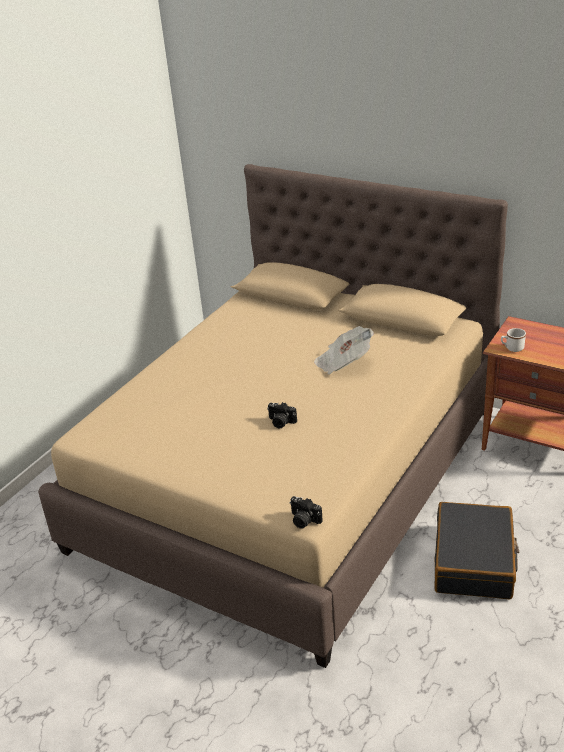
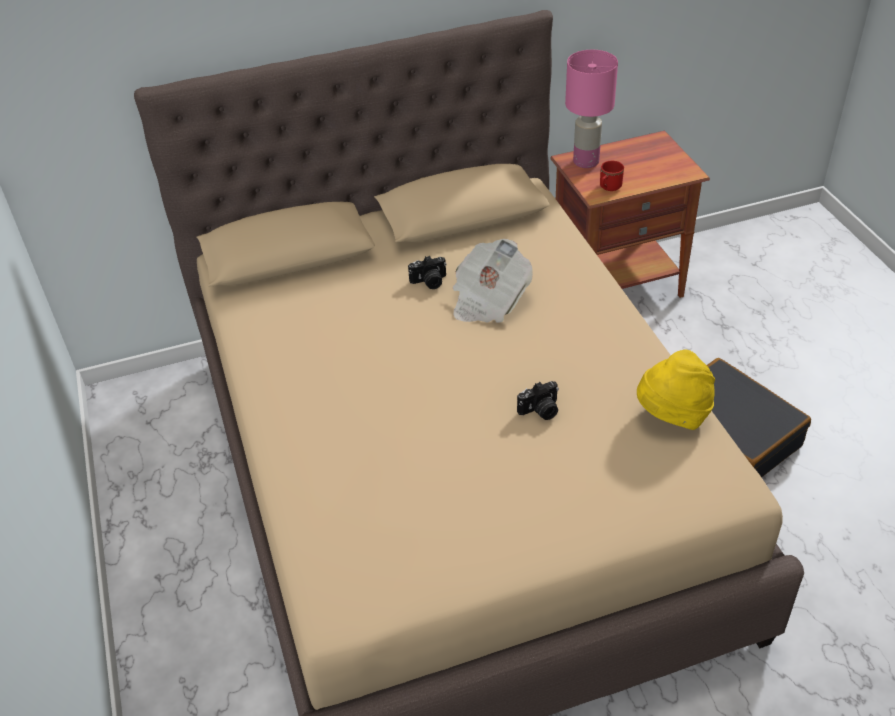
camera: 50 degrees left, 10 degrees up
(303, 520) = (742, 496): camera -> camera (429, 282)
(337, 466) = (672, 415): none -> yellow hat
(512, 348) = (608, 187): white mug -> red mug
(524, 328) = (586, 161): none -> pink table lamp

